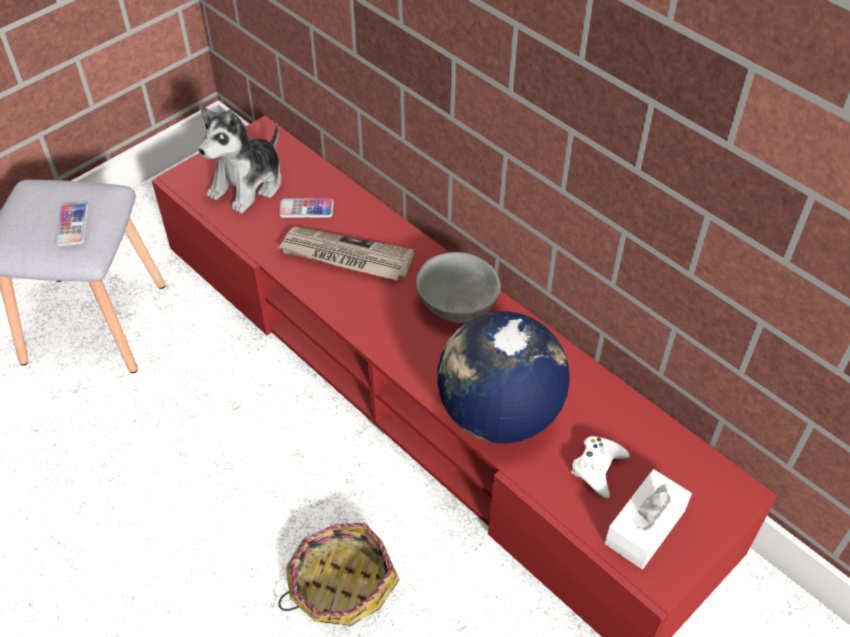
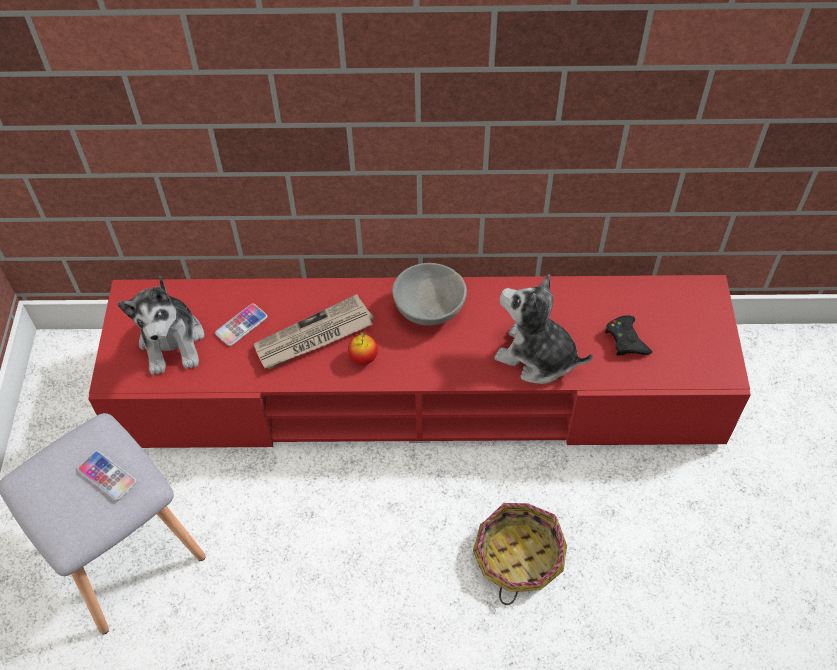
camera: 45 degrees left, 5 degrees up
(360, 301) = (363, 358): none -> apple
(498, 414) = (536, 357): globe -> plush toy
(598, 468) = (626, 340): white game controller -> black game controller
(645, 527) = (687, 352): white tissue box -> none

